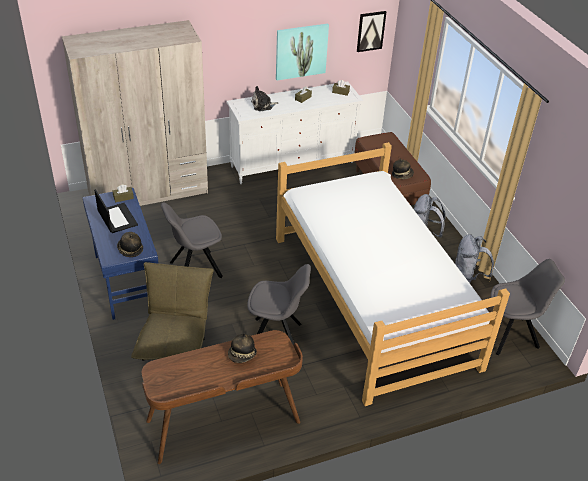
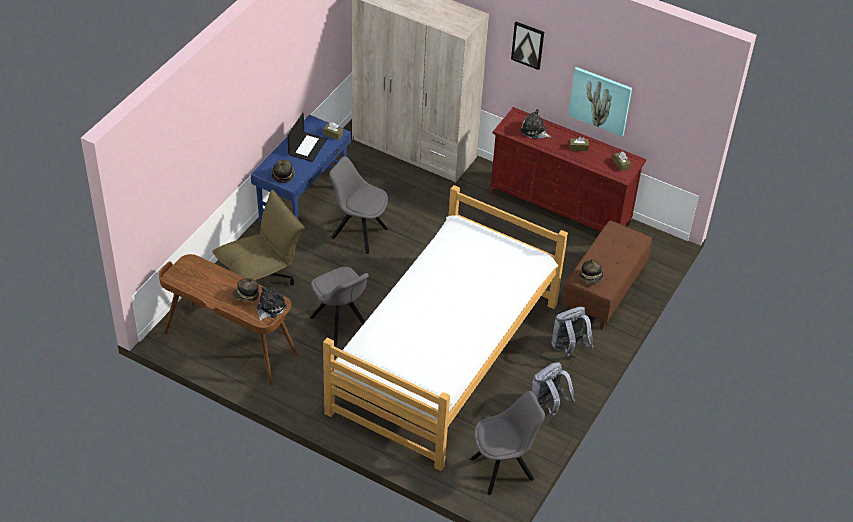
camera: 50 degrees right, 5 degrees up
(273, 348) = (270, 308): none -> plush toy
(292, 164) = (560, 209): white dresser -> red dresser
(370, 31) = (681, 121): picture -> picture (528, 45)
(510, 335) = (502, 469): grey chair -> grey chair turned 60 degrees counterclockwise

